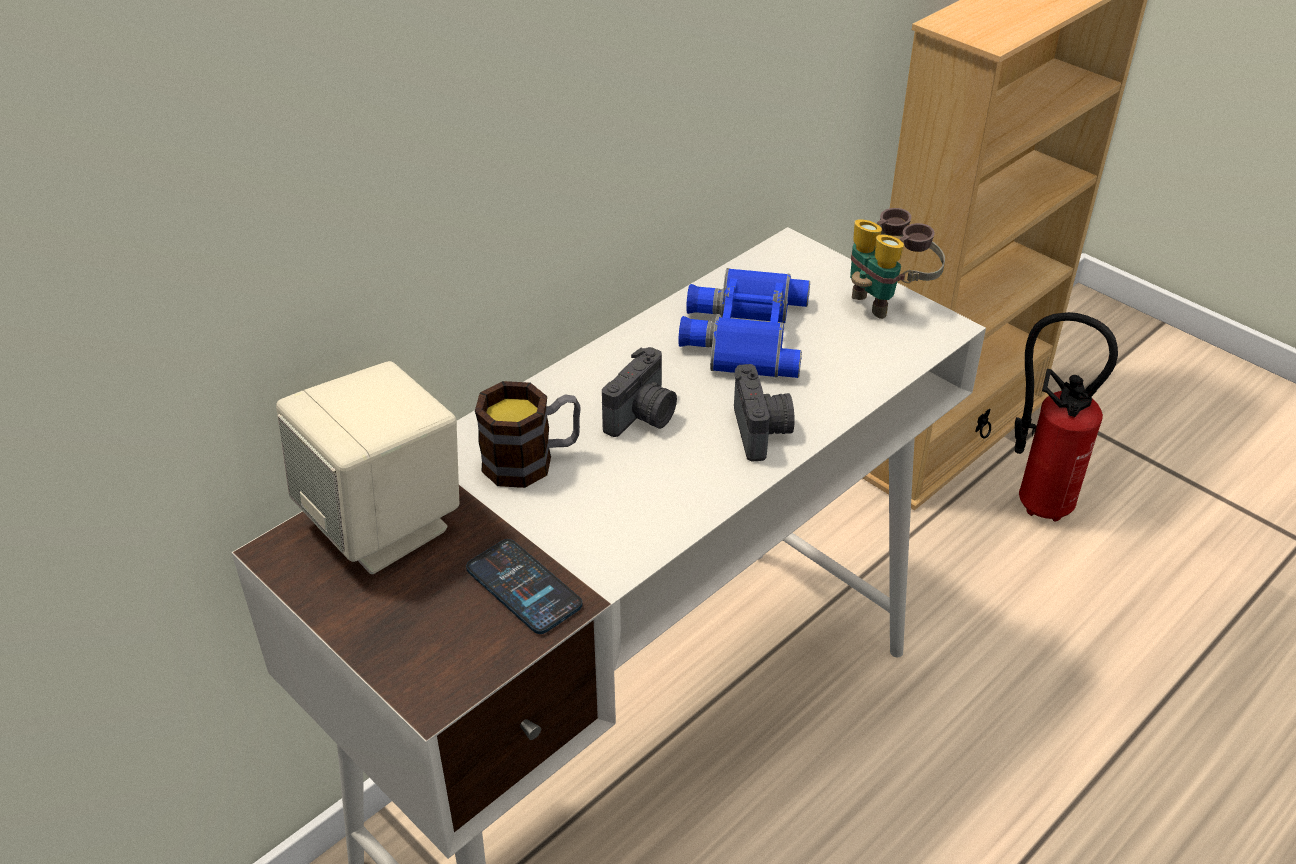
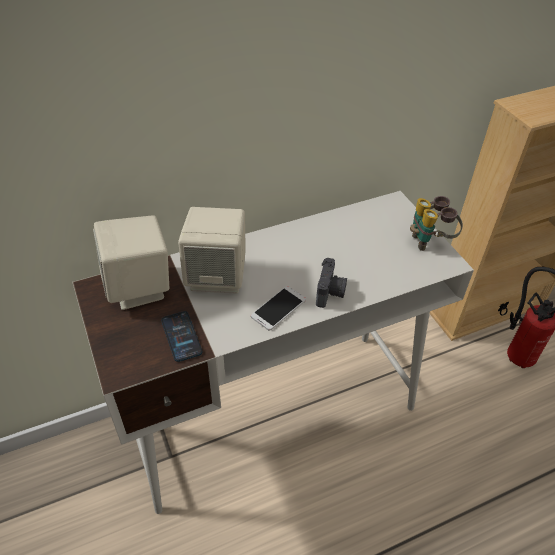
camera: 20 degrees right, 5 degrees up
(532, 460) = (217, 276): mug -> beige speaker
(643, 416) = (278, 269): camera -> none
(682, 484) = (278, 308): none -> phone
(742, 333) = (348, 239): blue binoculars -> none

